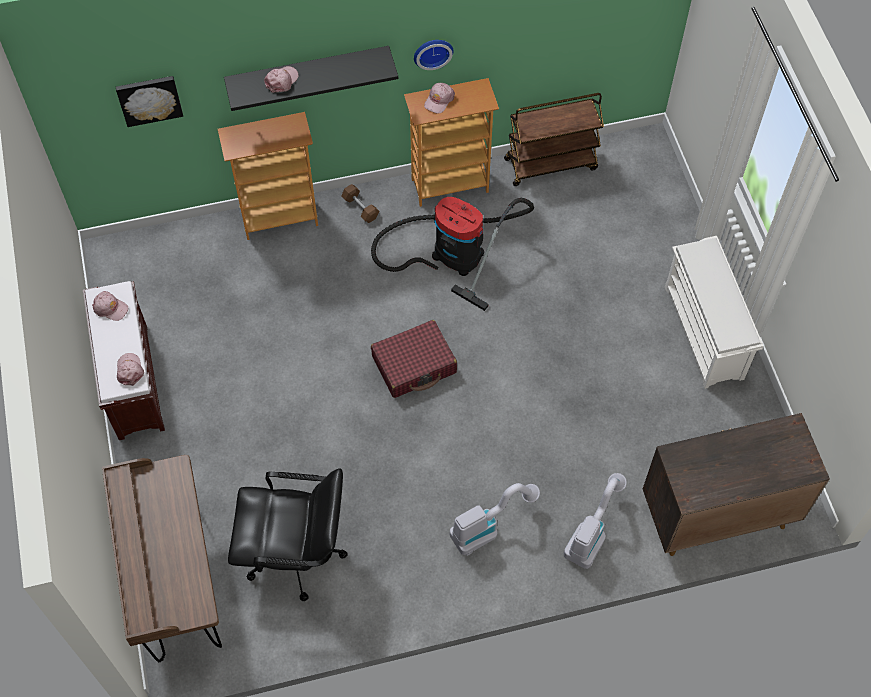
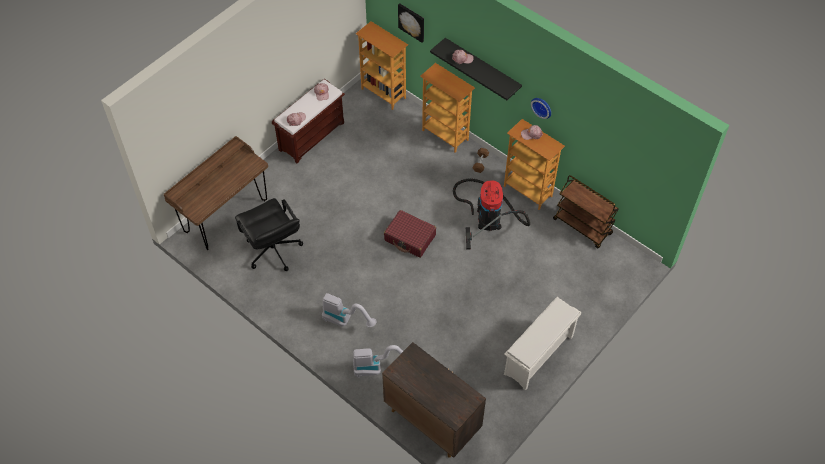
camera: 55 degrees right, 5 degrees down
(139, 245) = (384, 93): none -> bookcase

